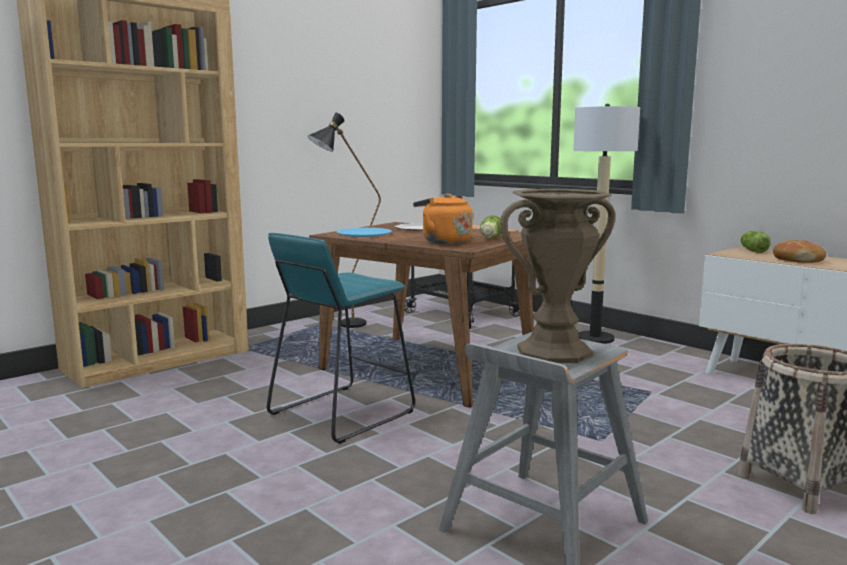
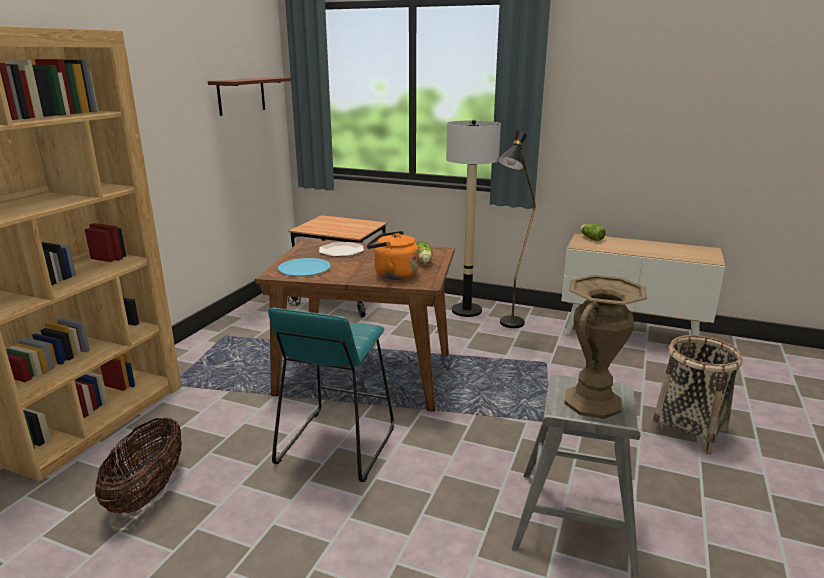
camera: 25 degrees left, 10 degrees up
(149, 410) = (148, 492): none -> basket
(343, 325) = (248, 334): black floor lamp -> black floor lamp (508, 326)
(383, 92) = (241, 95): none -> brown shelf
(797, 260) = (629, 248): bread -> none

